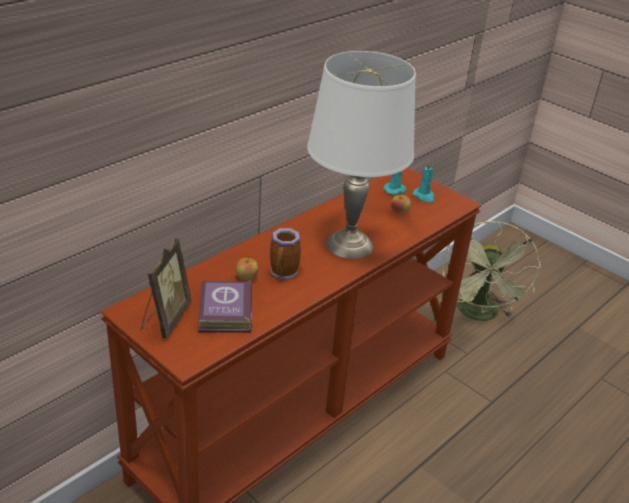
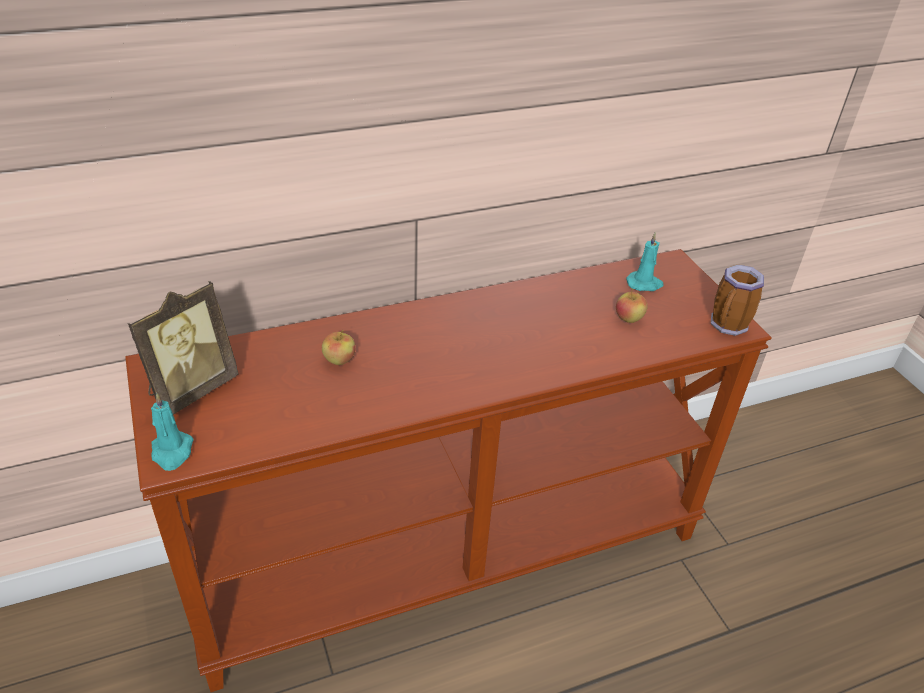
camera: 25 degrees right, 5 degrees up
(224, 313) = (271, 403): book -> none
(284, 273) = (394, 368): mug -> mug (728, 327)
(350, 244) = (520, 349): white table lamp -> none
(424, 197) = (683, 304): turquoise candle -> turquoise candle (172, 452)
(479, 315) = (775, 492): green fan -> none

